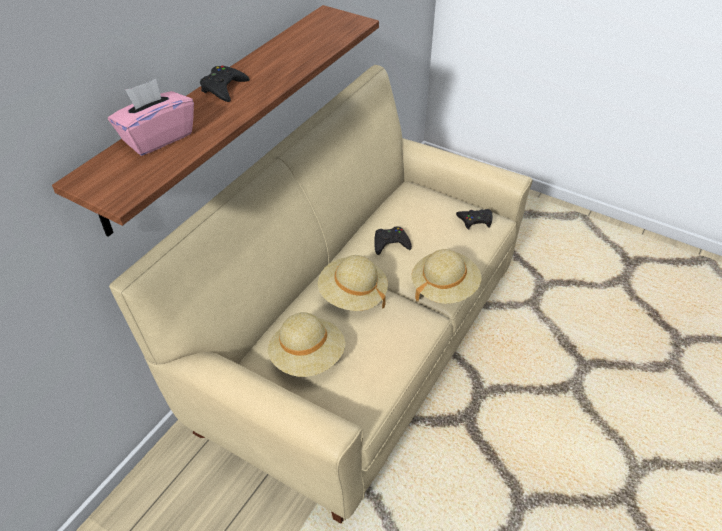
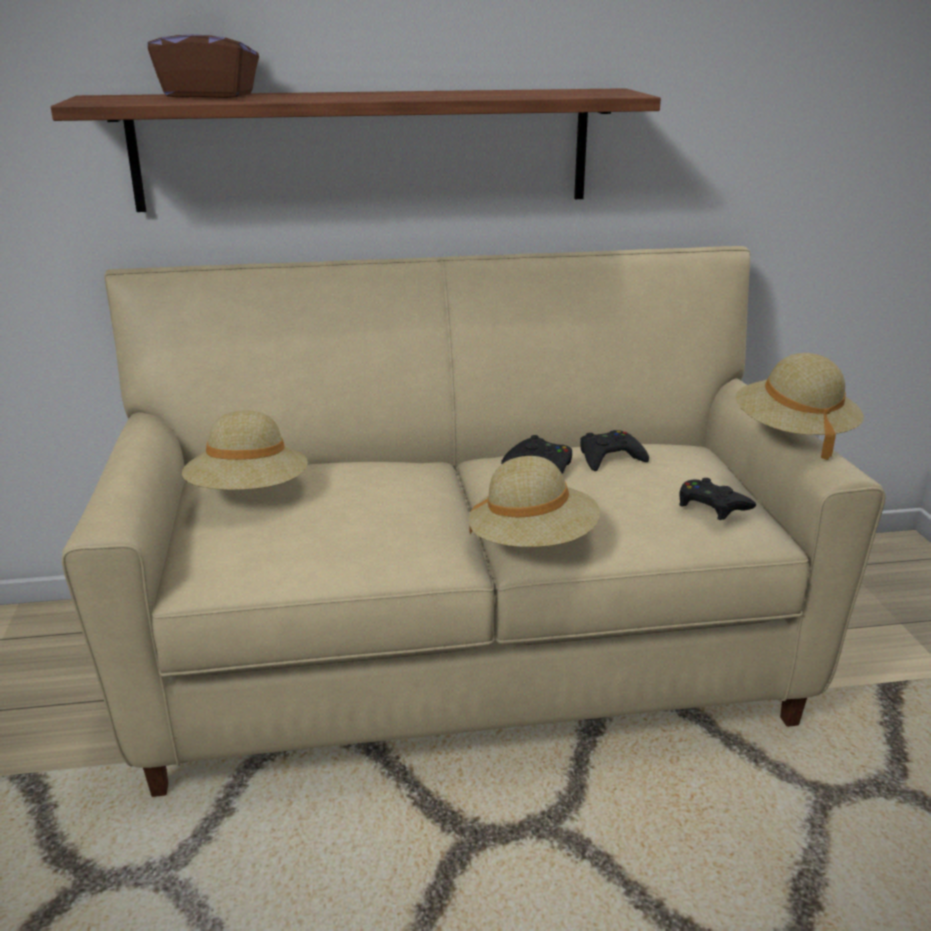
camera: 50 degrees right, 20 degrees down
(157, 138) = (209, 95): pink tissue box -> brown tissue box
(224, 88) = (350, 93): black game controller -> black game controller (610, 457)
(352, 295) = (401, 481): beige hat -> beige hat (793, 434)

